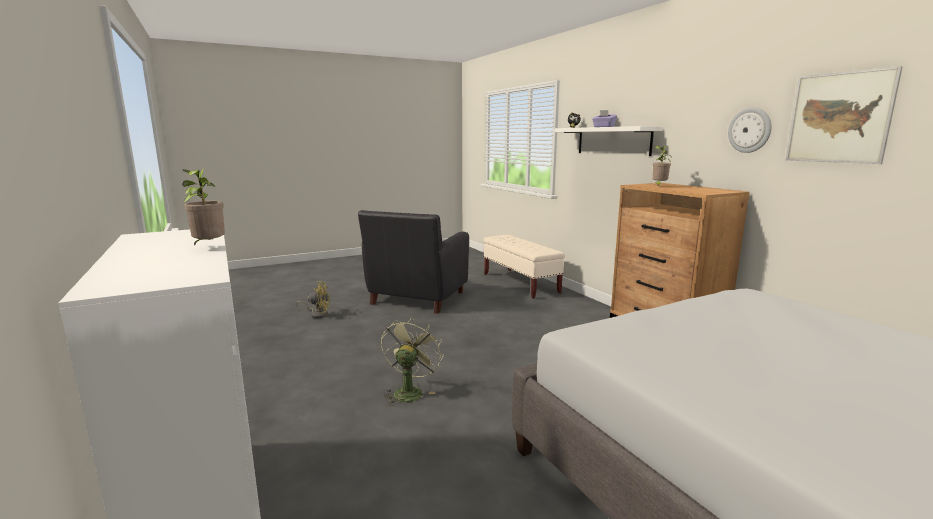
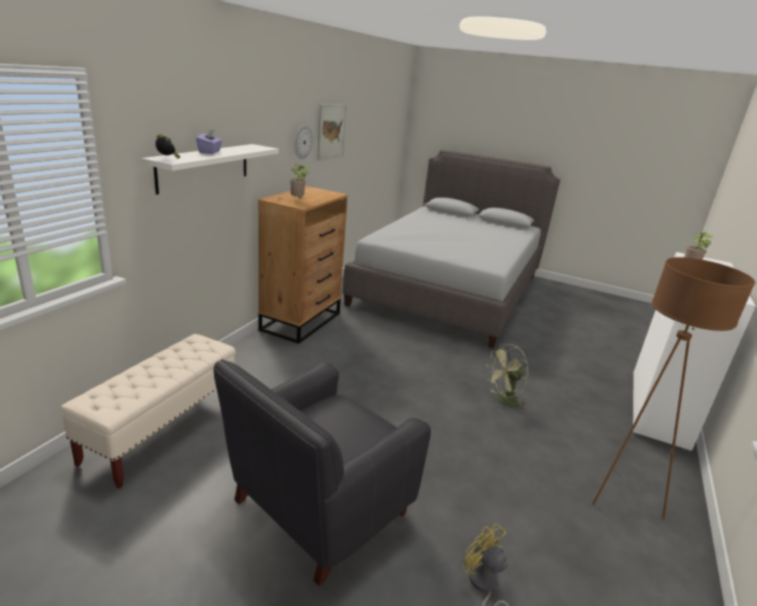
camera: 130 degrees left, 10 degrees up
(252, 381) = (622, 495): none -> brown floor lamp
(417, 298) = (317, 508): black armchair -> black armchair turned 150 degrees clockwise

